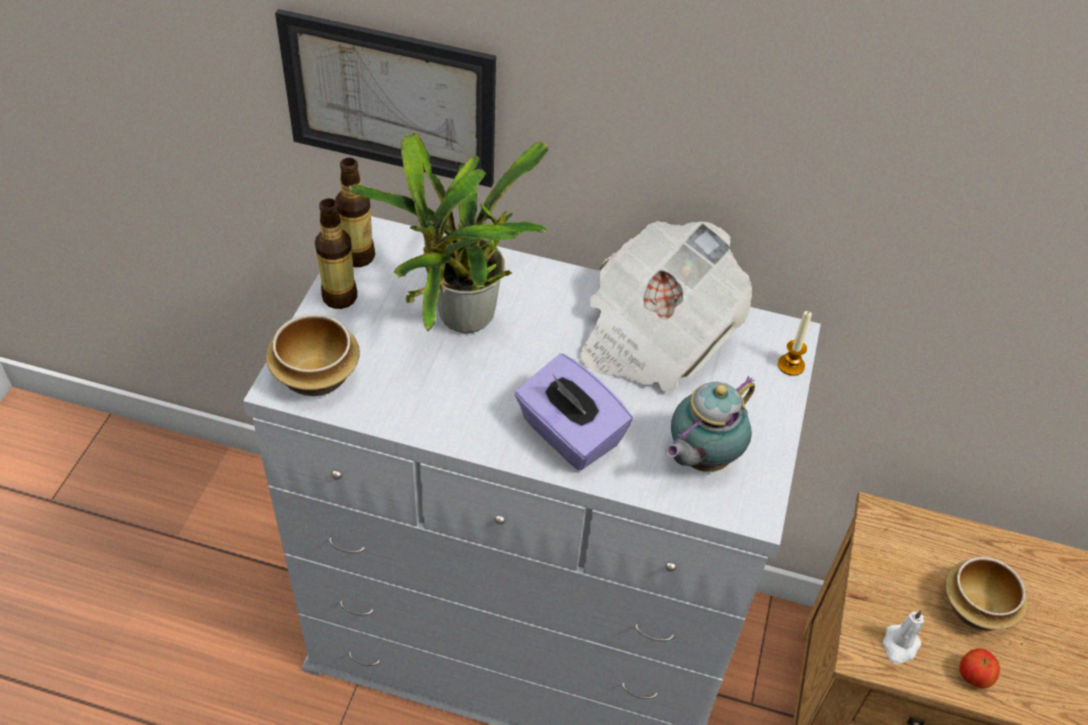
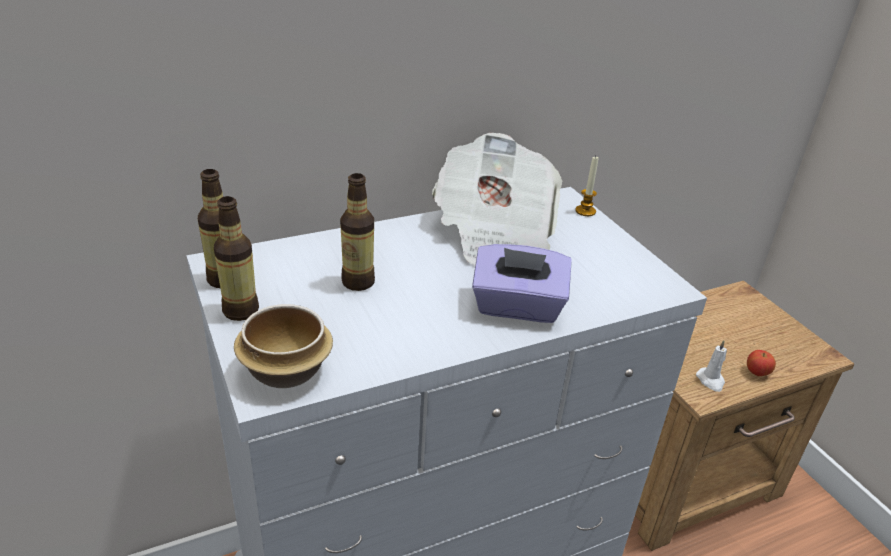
camera: 40 degrees left, 15 degrees down
(390, 98) = (201, 121): picture -> none
(460, 322) = (358, 282): potted plant -> bottle
(700, 459) = (607, 279): teapot -> none
(975, 610) = (718, 341): bowl -> none

